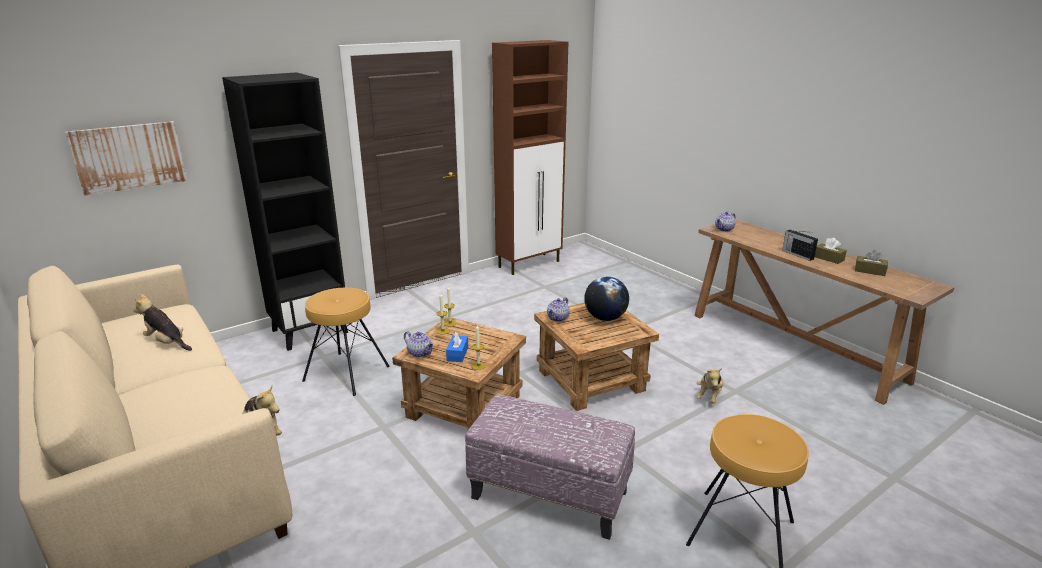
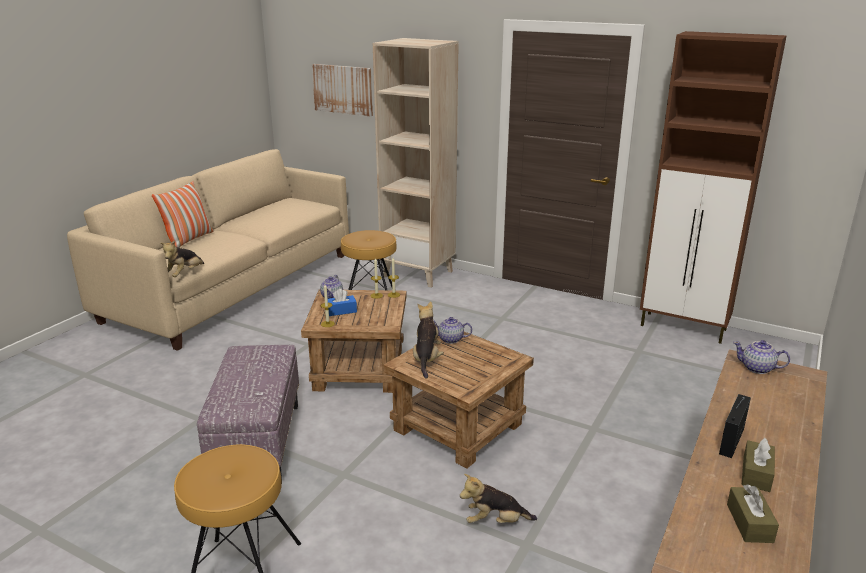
camera: 65 degrees right, 0 degrees up
(140, 415) = (188, 240): none -> pillow
(167, 343) = (274, 218): plush toy -> plush toy (426, 359)
(310, 331) = (419, 273): black bookcase -> beige bookcase
(605, 318) = (476, 364): globe -> none

